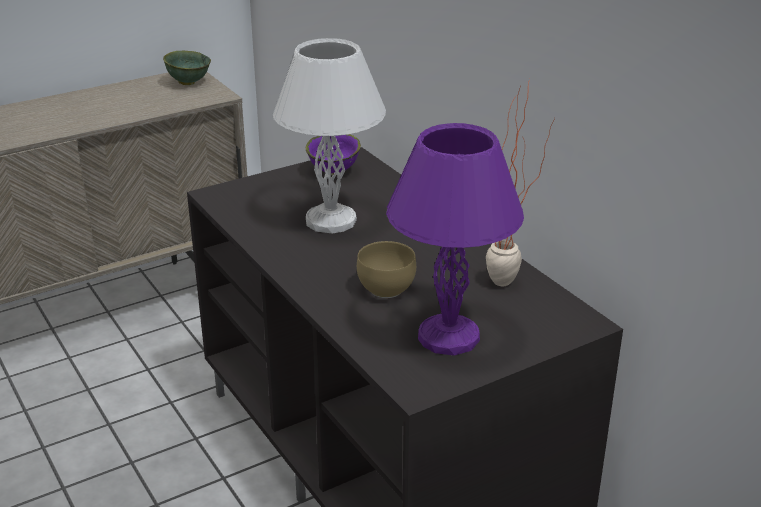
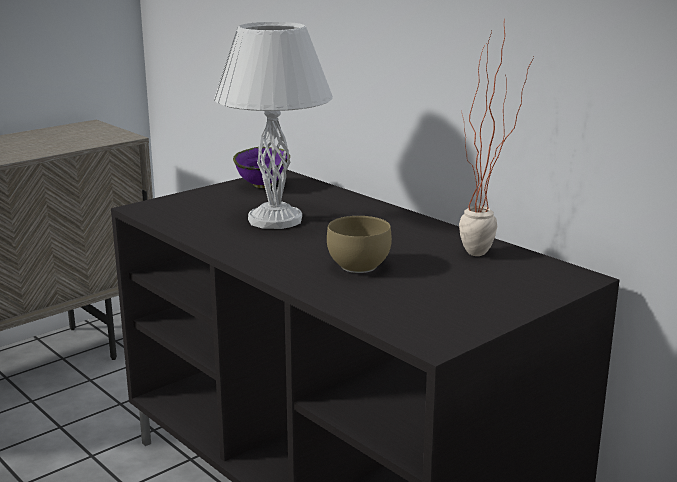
camera: 10 degrees left, 10 degrees down
(188, 82) = (89, 129): green bowl -> none
(450, 335) = (445, 297): purple table lamp -> none

